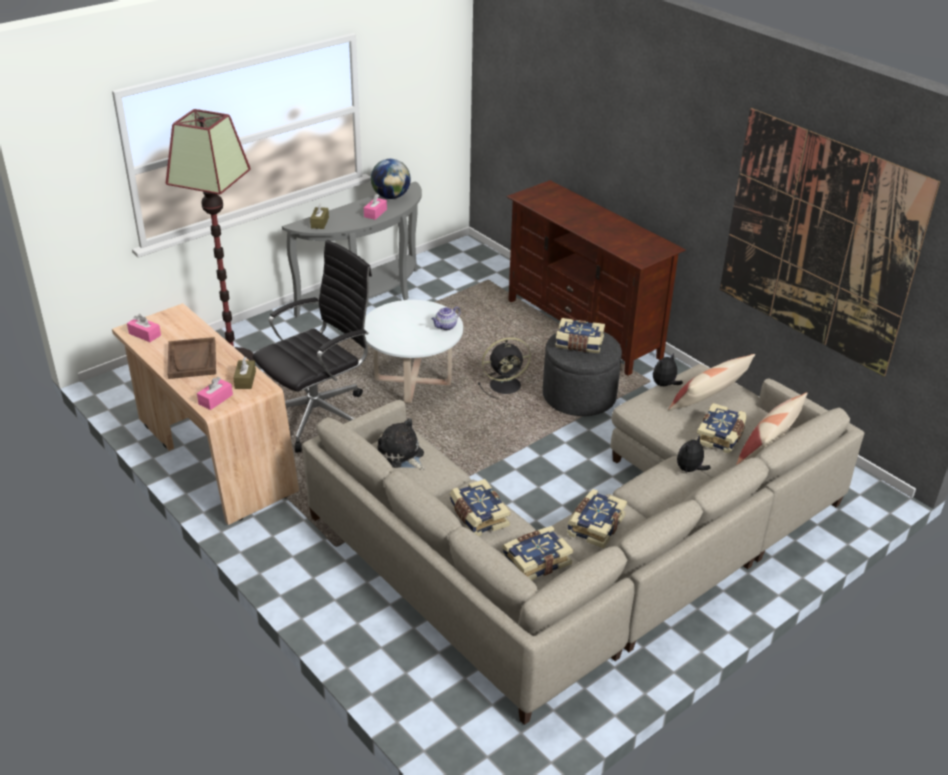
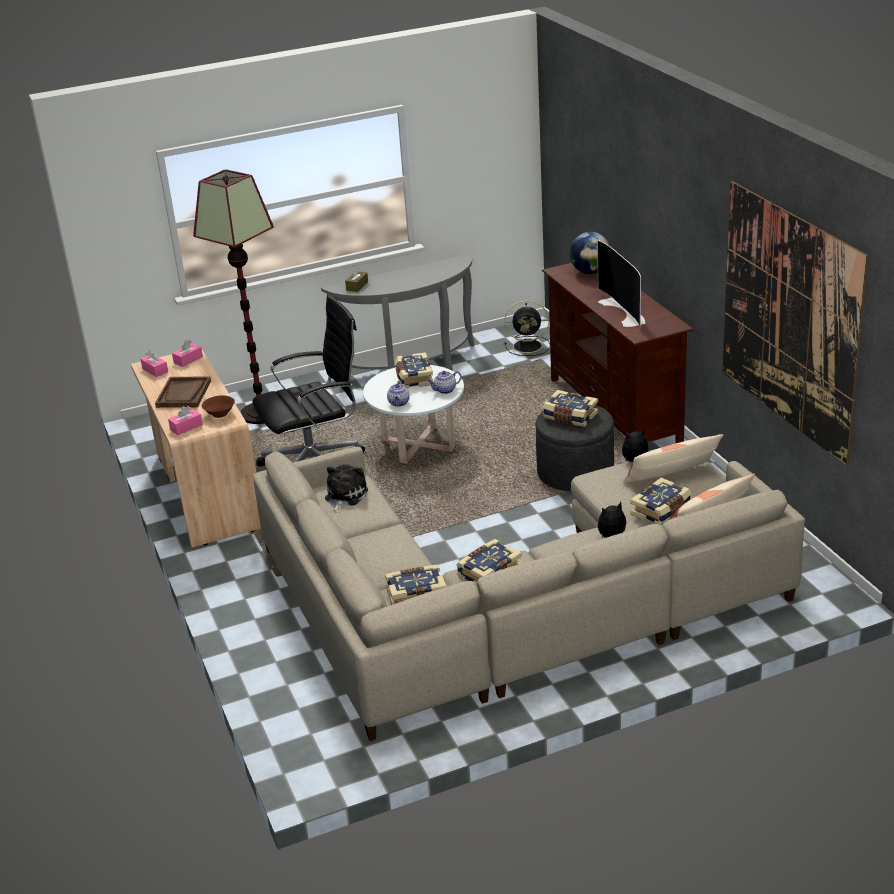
camera: 20 degrees right, 5 degrees down
(245, 380) = (219, 414): brown tissue box -> brown bowl
(375, 213) = (414, 280): pink tissue box -> pink tissue box (188, 360)
(391, 196) = (437, 266): globe -> globe (590, 272)
(401, 455) = (344, 496): plush toy -> plush toy turned 45 degrees clockwise
(406, 345) = (399, 403): none -> teapot
(478, 516) = (384, 553): book -> book (413, 378)
(506, 385) = (508, 457): black fan -> black fan (529, 346)
(612, 235) = (625, 311): none -> television

